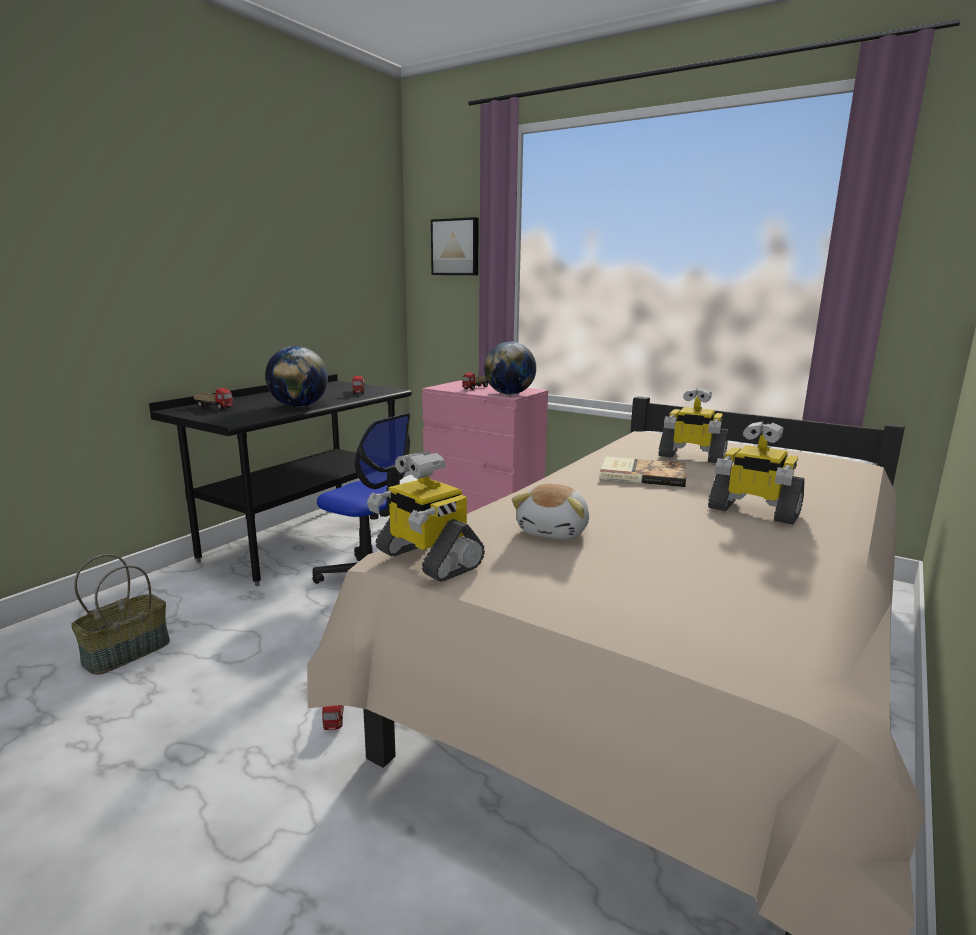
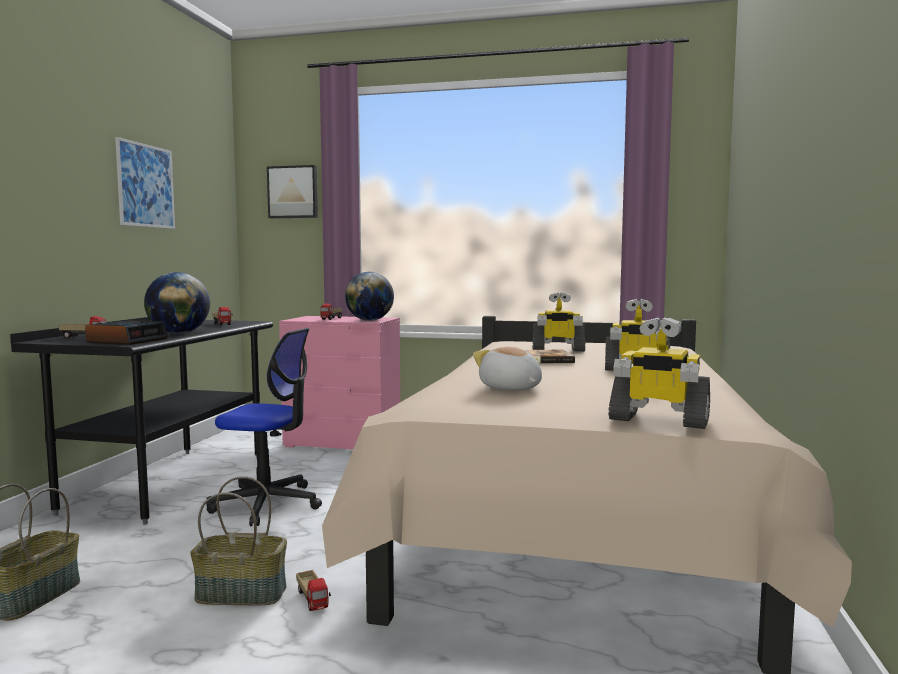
camera: 20 degrees left, 10 degrees down
(240, 416) = (127, 340): none -> alarm clock
(282, 689) = (242, 593): none -> basket
(295, 249) = (146, 185): none -> picture
(426, 559) = (432, 408): toy robot -> toy robot (658, 420)
(554, 531) = (510, 388): plush toy -> plush toy turned 150 degrees clockwise

